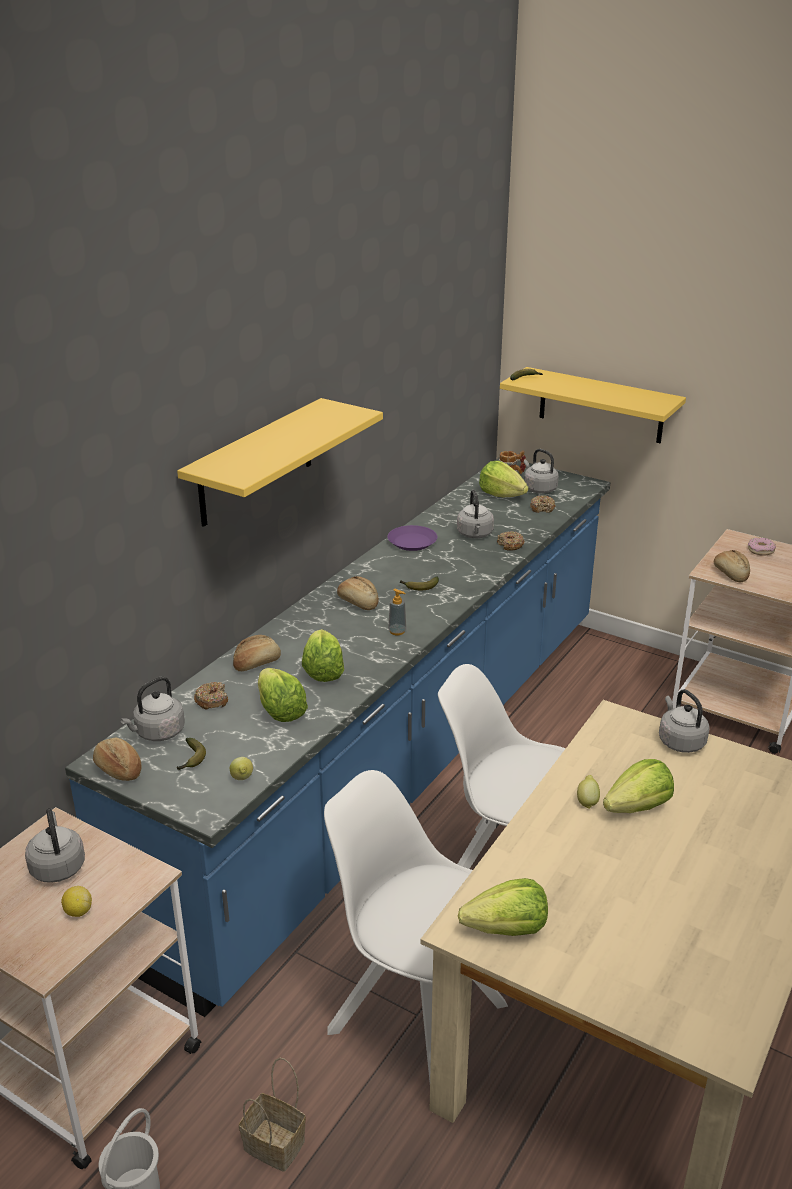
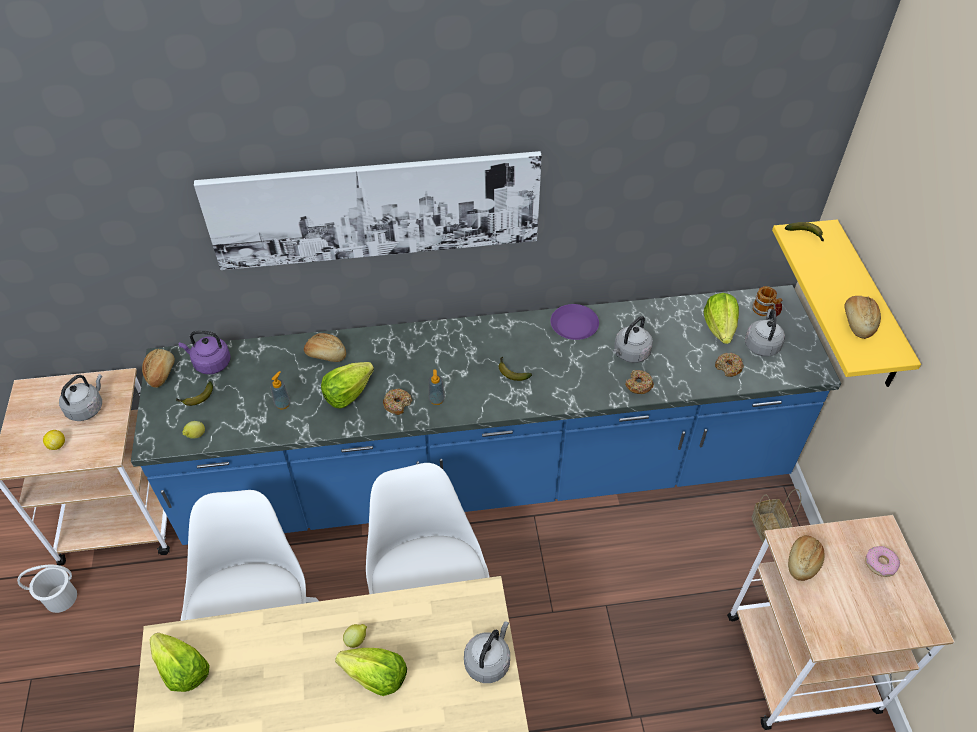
camera: 50 degrees right, 20 degrees up
(157, 733) = (210, 363): grey kettle -> purple kettle
(212, 700) = (265, 363): donut -> donut (397, 404)
(256, 462) = (375, 209): yellow shelf -> picture
(276, 1144) = (128, 642): basket -> basket (769, 528)
(280, 711) = (282, 404): lettuce -> soap dispenser
(358, 602) = (454, 353): bread -> bread (858, 322)

